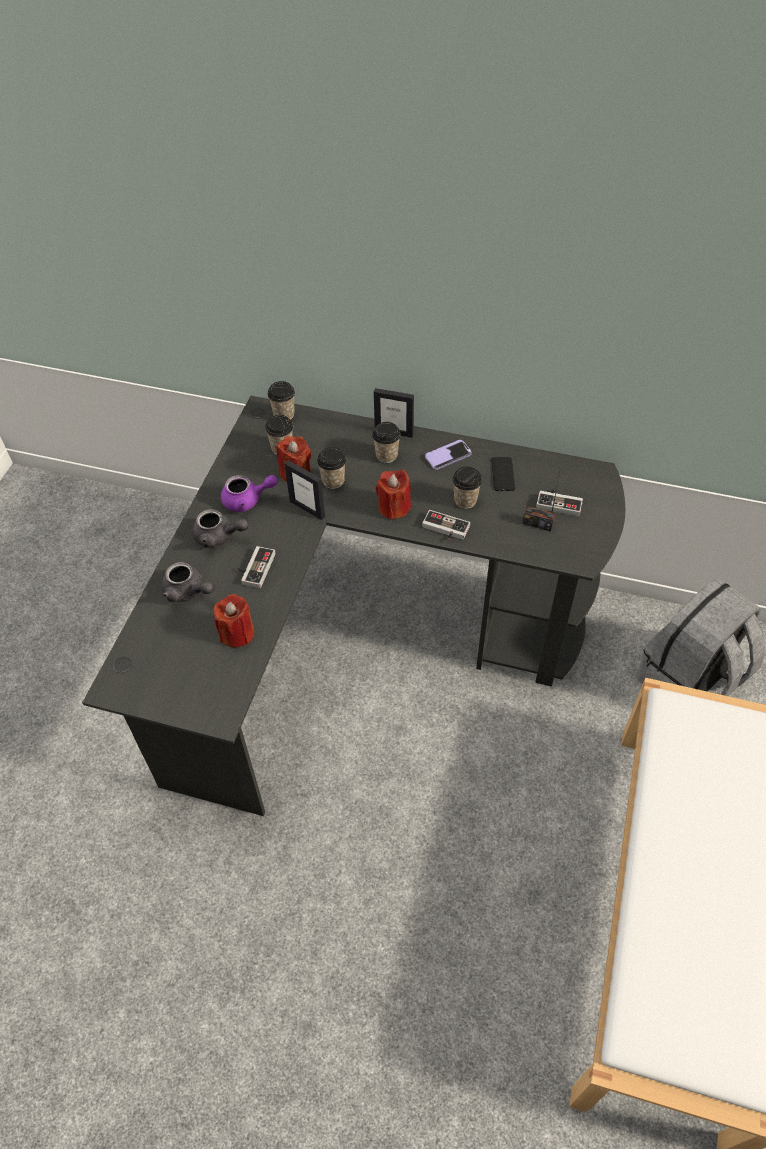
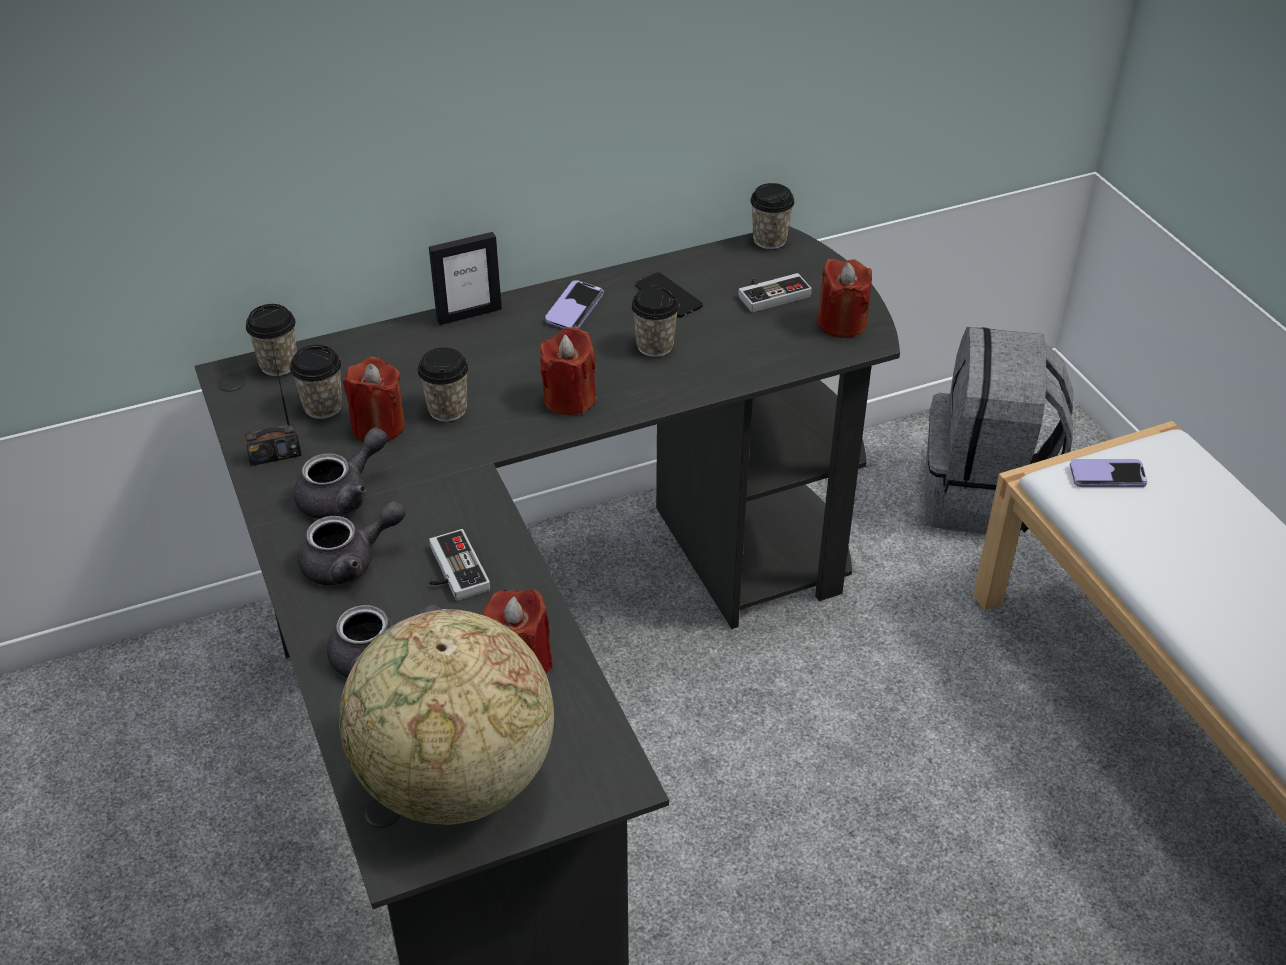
camera: 40 degrees left, 10 degrees down
(159, 671) = (455, 781): none -> globe
(247, 500) = (343, 495): purple teapot -> grey teapot
(307, 509) = (448, 460): picture frame -> none
(386, 455) = (490, 345): cup -> cup (769, 240)
(444, 530) = (666, 391): game controller -> none
(537, 523) = (772, 327): radio -> radio (275, 455)
(579, 542) = (841, 323): none -> red candle
(699, 718) = (1107, 475): none -> phone

